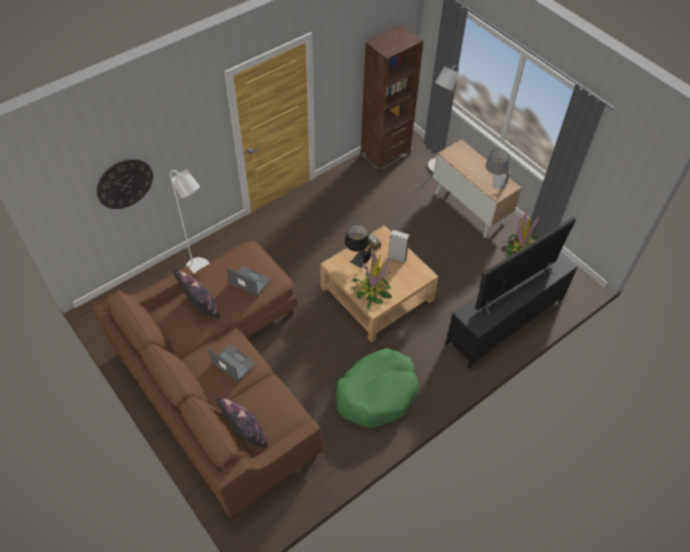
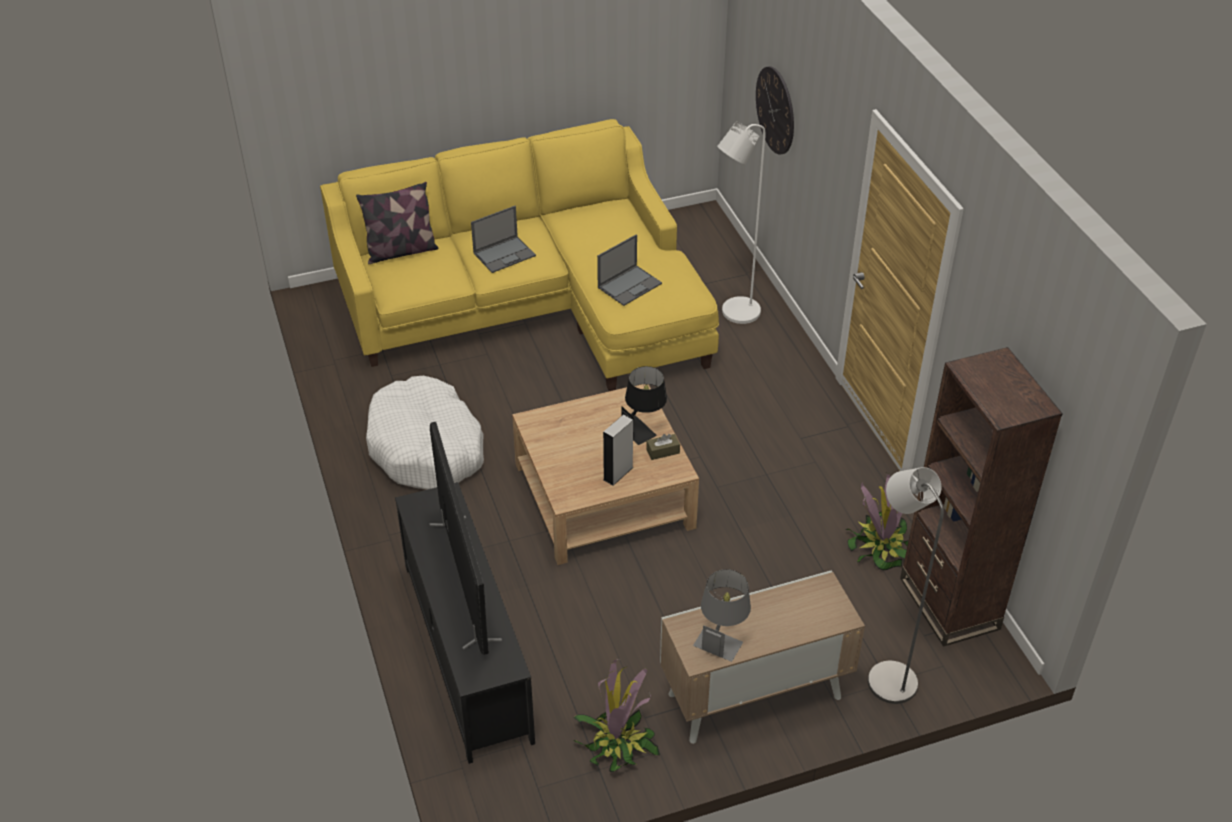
camera: 110 degrees right, 10 degrees down
(201, 306) = (609, 238): pillow -> none
(222, 380) = (533, 305): brown sofa -> yellow sofa
(372, 291) = (565, 426): potted plant -> potted plant (880, 547)
(376, 393) = (426, 447): green dog bed -> white dog bed

